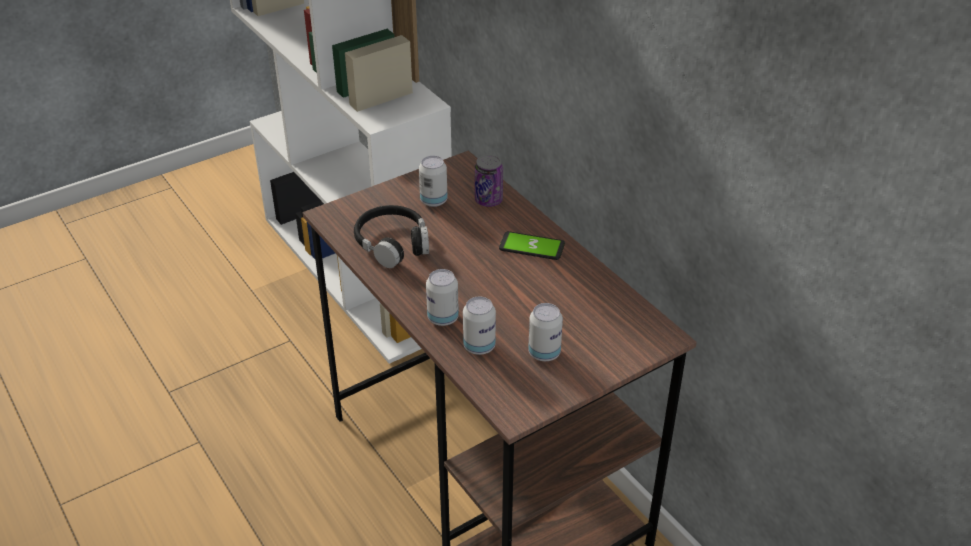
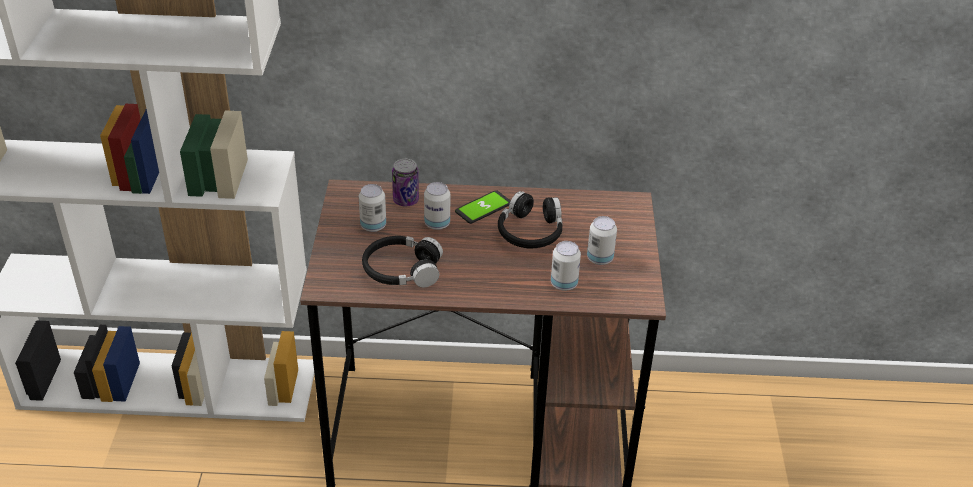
camera: 55 degrees left, 0 degrees up
(443, 318) = (516, 286): can -> can (437, 224)
(532, 290) = (530, 231): none -> black headphones

